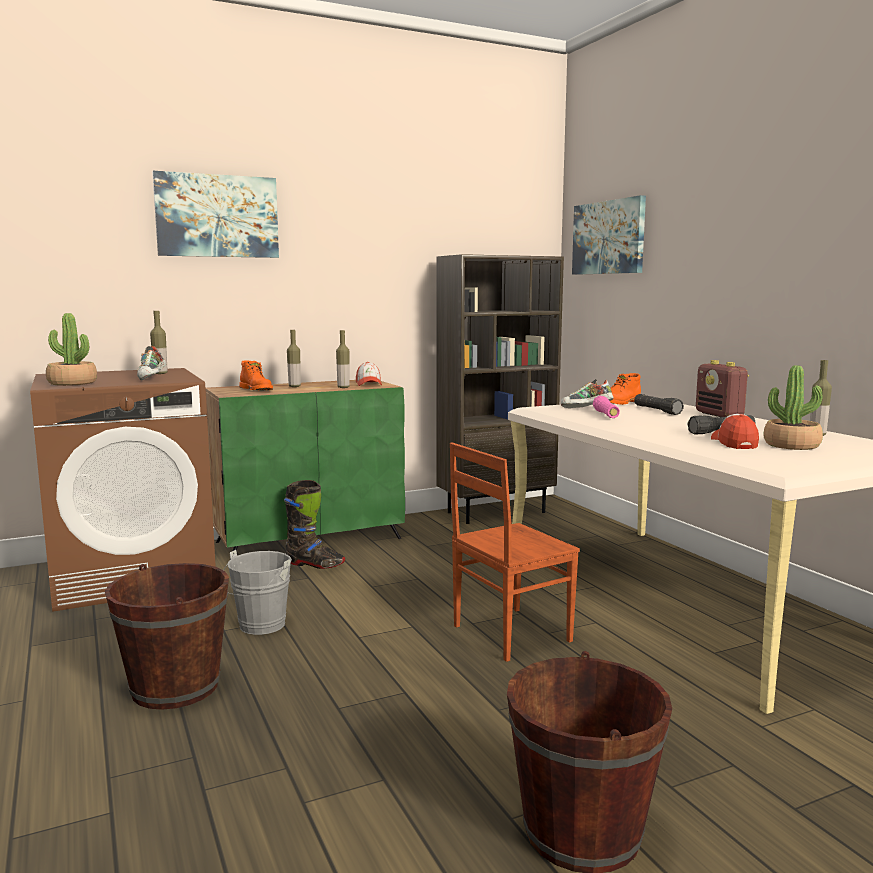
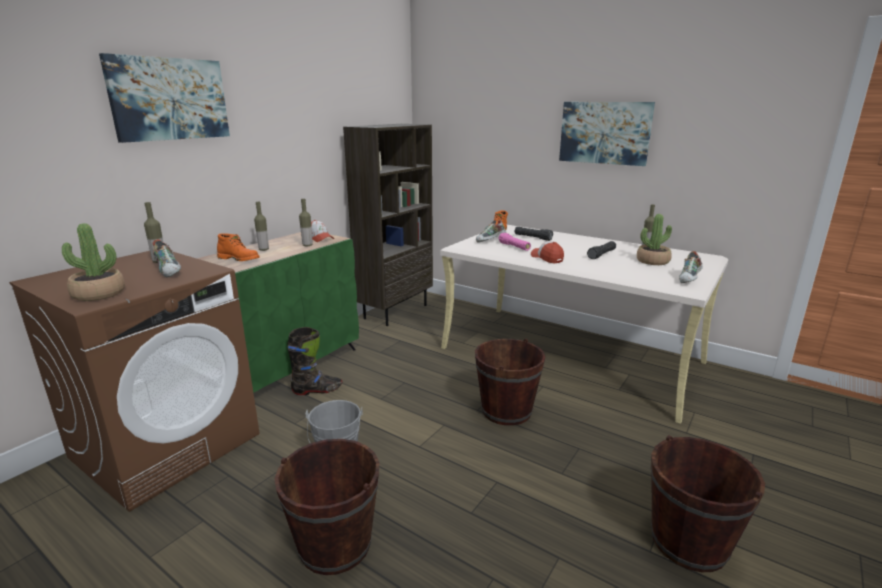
camera: 30 degrees left, 10 degrees up
(509, 633) = (506, 411): brown chair -> brown bucket
(608, 237) = (459, 110): picture -> picture (604, 133)
(719, 415) = (571, 237): radio -> none
(734, 443) = (624, 264): cap -> cap (547, 258)
(804, 465) = (689, 279): none -> shoe

